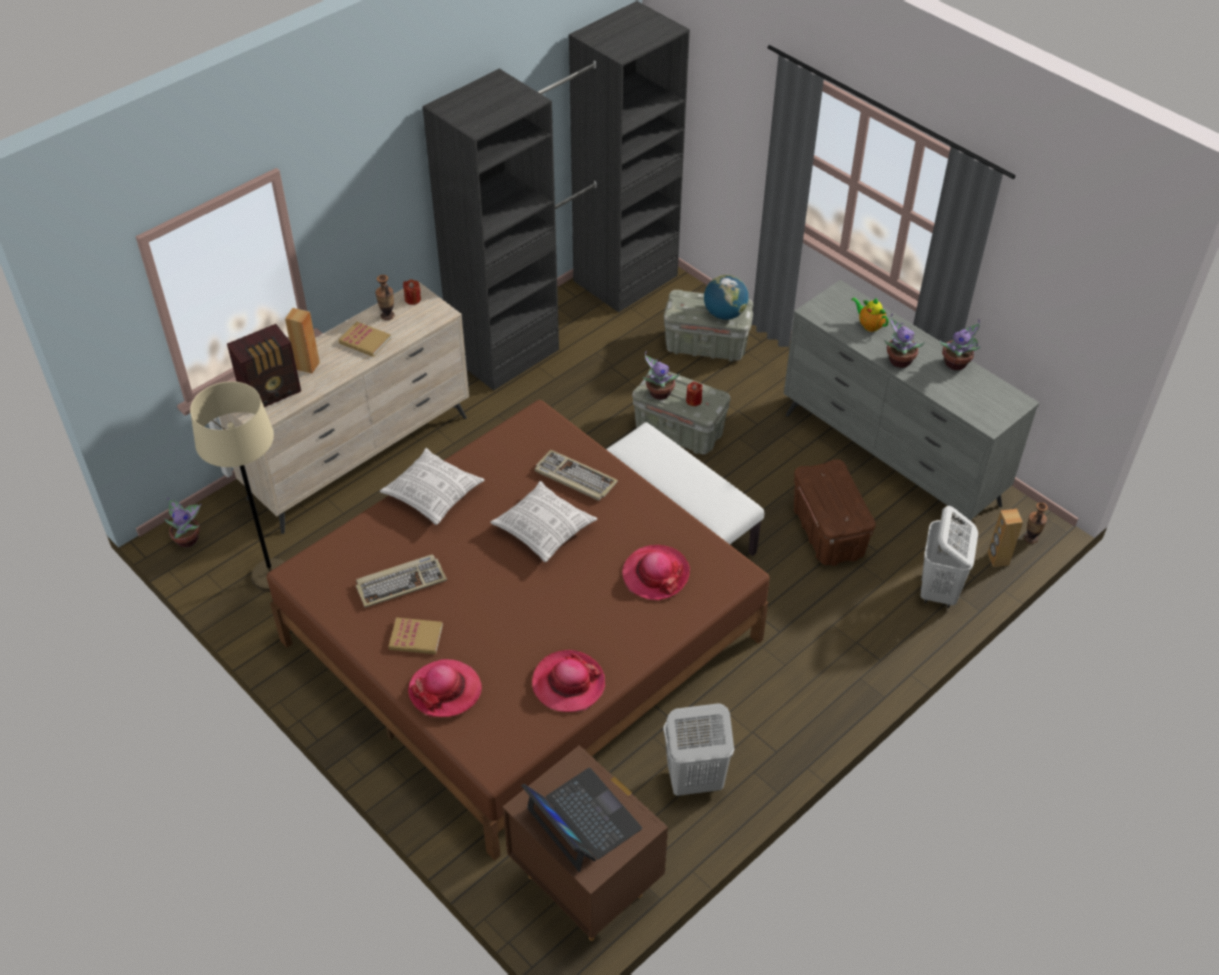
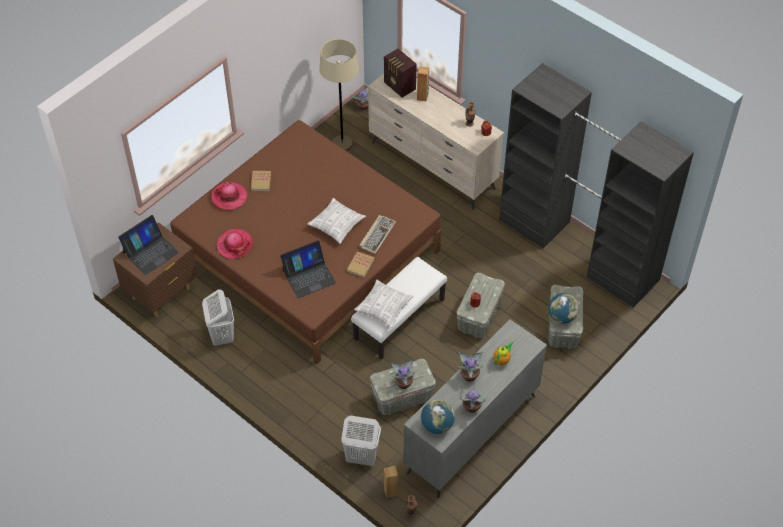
camera: 85 degrees right, 5 degrees up
(365, 341) = (446, 117): book -> book (360, 265)
(401, 582) = (296, 171): keyboard -> none
(432, 494) = (357, 175): pillow -> pillow (384, 307)
(655, 574) = (309, 276): hat -> laptop
(658, 393) = (479, 285): potted plant -> potted plant (403, 382)
(827, 532) = (402, 397): brown storage box -> grey storage box
(991, 403) = (437, 425): none -> globe

